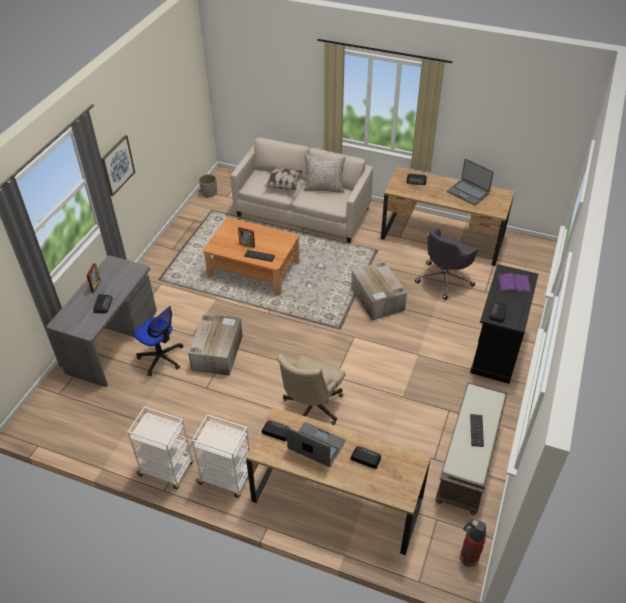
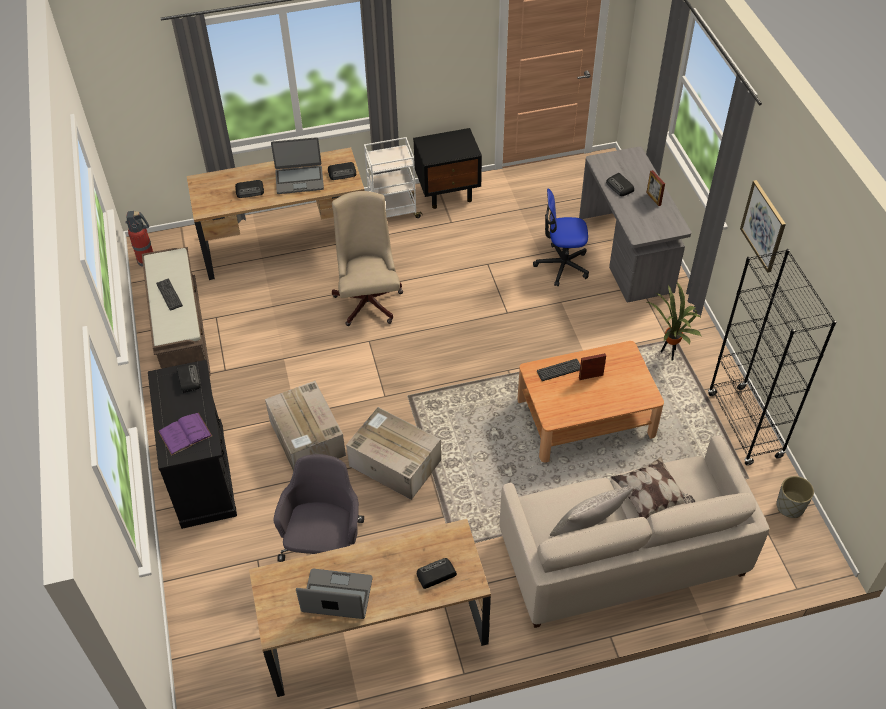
camera: 145 degrees right, 5 degrees up
(167, 470) = (448, 192): white cart -> black nightstand
(172, 274) = (669, 355): none -> potted plant
(183, 227) = (744, 426): none -> black bookcase
(217, 352) = (514, 300): cardboard box -> cardboard box (308, 439)

